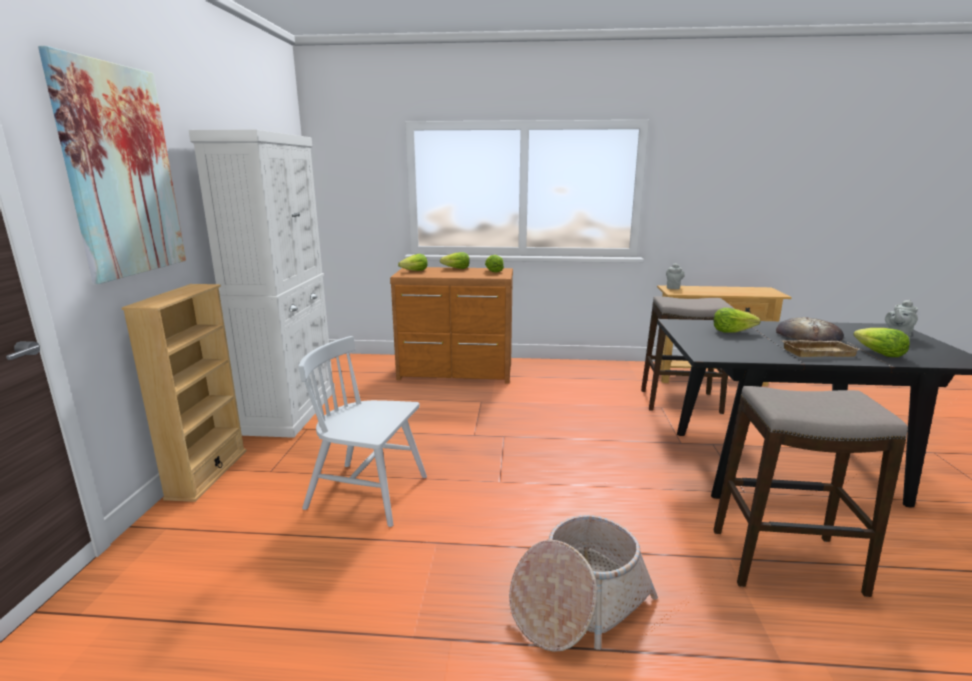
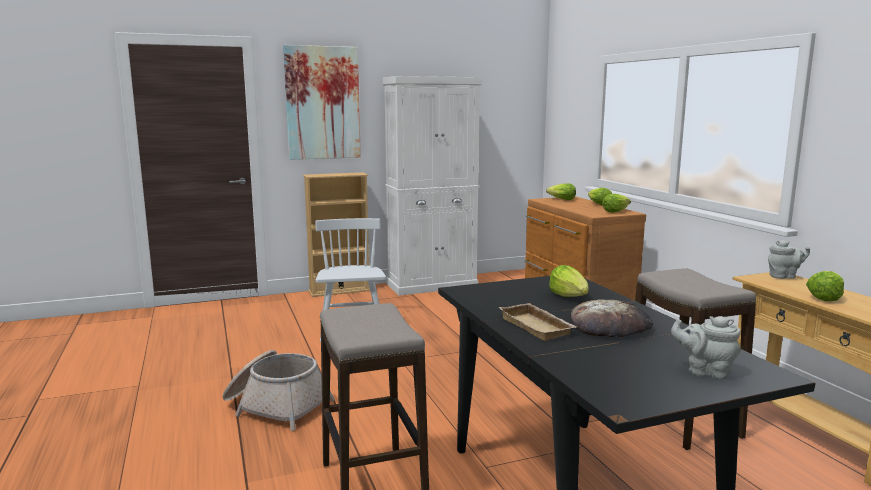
camera: 65 degrees right, 5 degrees down
(878, 353) = (579, 353): lettuce -> lettuce (825, 297)

